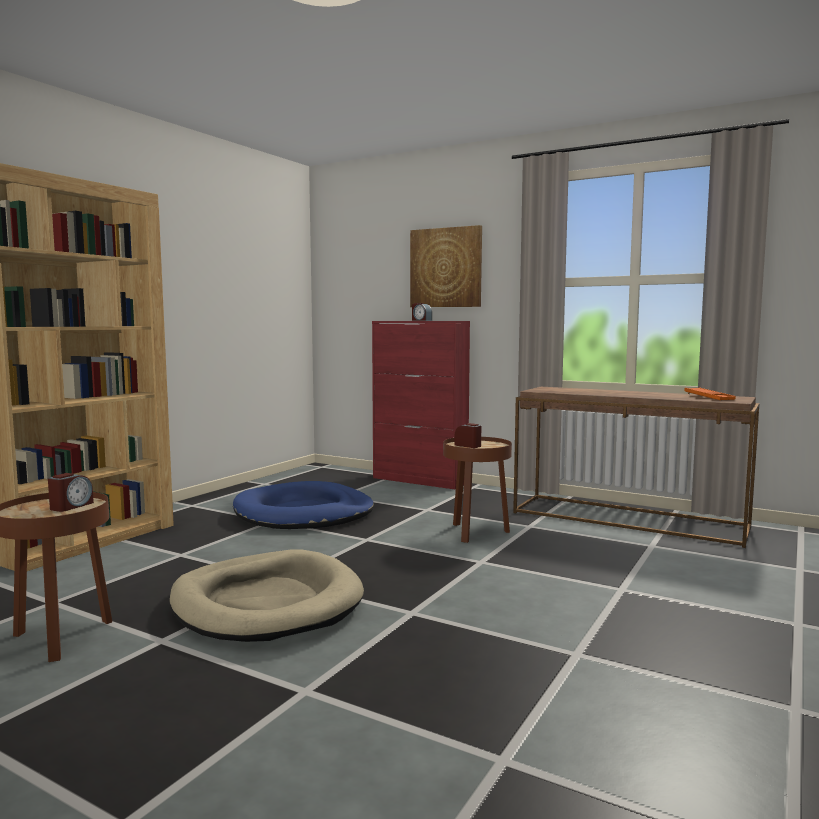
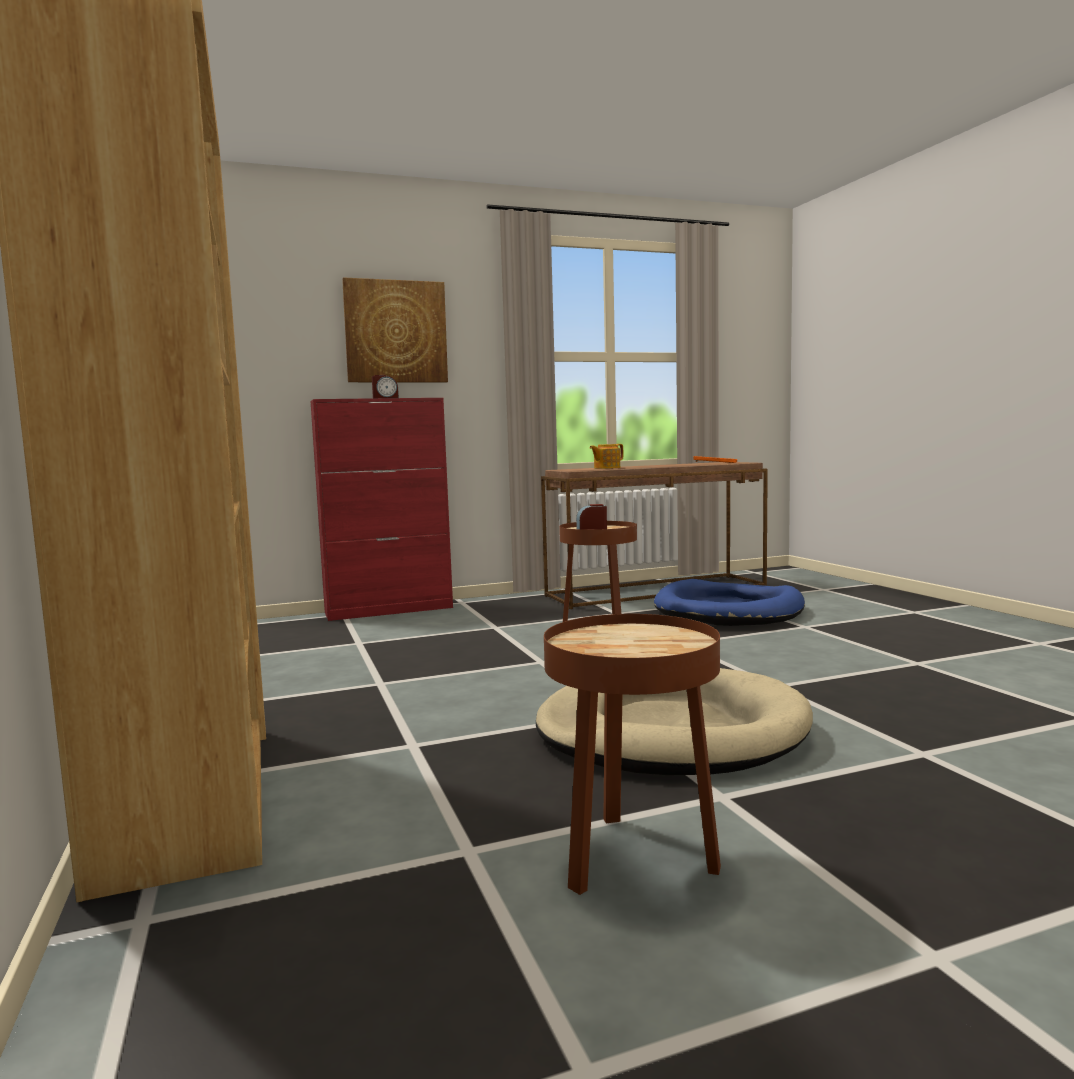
camera: 50 degrees left, 0 degrees up
(71, 506) = (626, 635): alarm clock -> none
(304, 513) = (386, 666): blue dog bed -> blue dog bed (728, 611)
(580, 391) = (606, 468): none -> teapot

